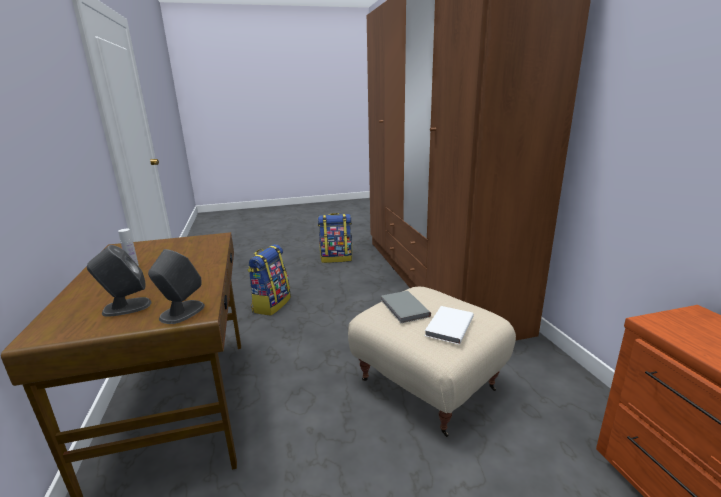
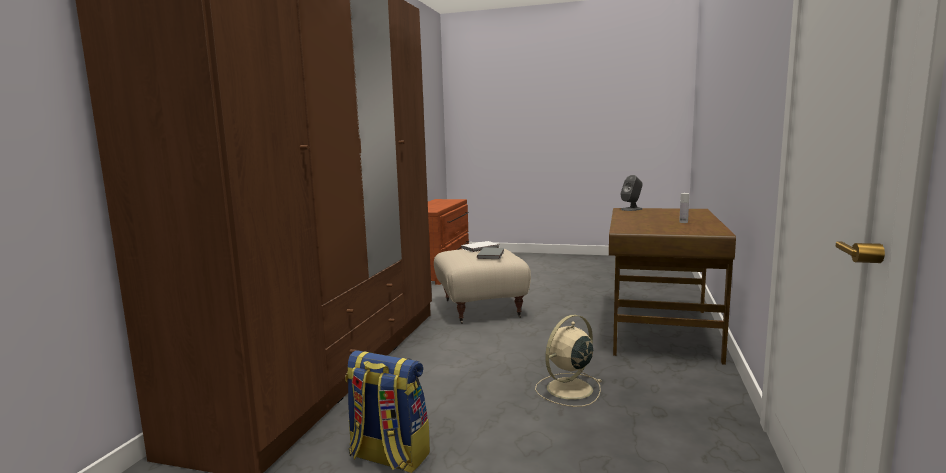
camera: 150 degrees left, 10 degrees down
(126, 307) = (663, 211): grey speaker -> none
(271, 304) = (568, 389): backpack -> beige fan

